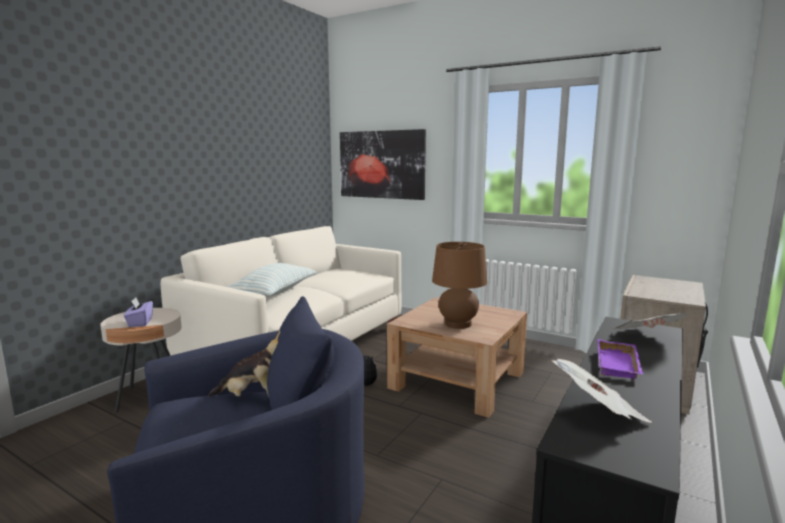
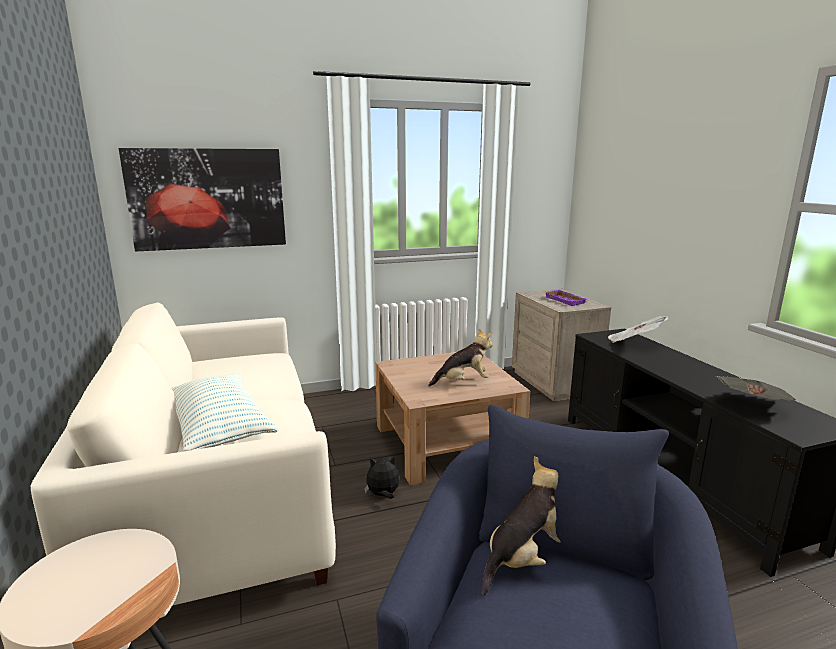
camera: 50 degrees left, 5 degrees up
(140, 322) = (117, 586): purple tissue box -> none
(458, 324) = (463, 382): brown table lamp -> plush toy
(620, 365) = (675, 368): purple tray -> purple tray (566, 300)

